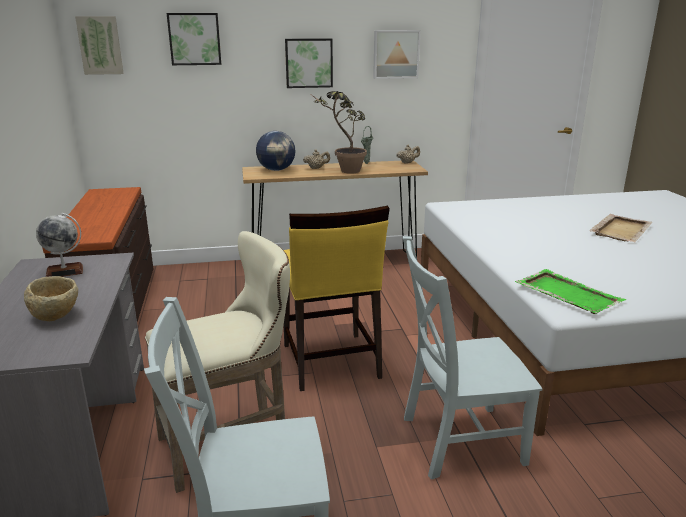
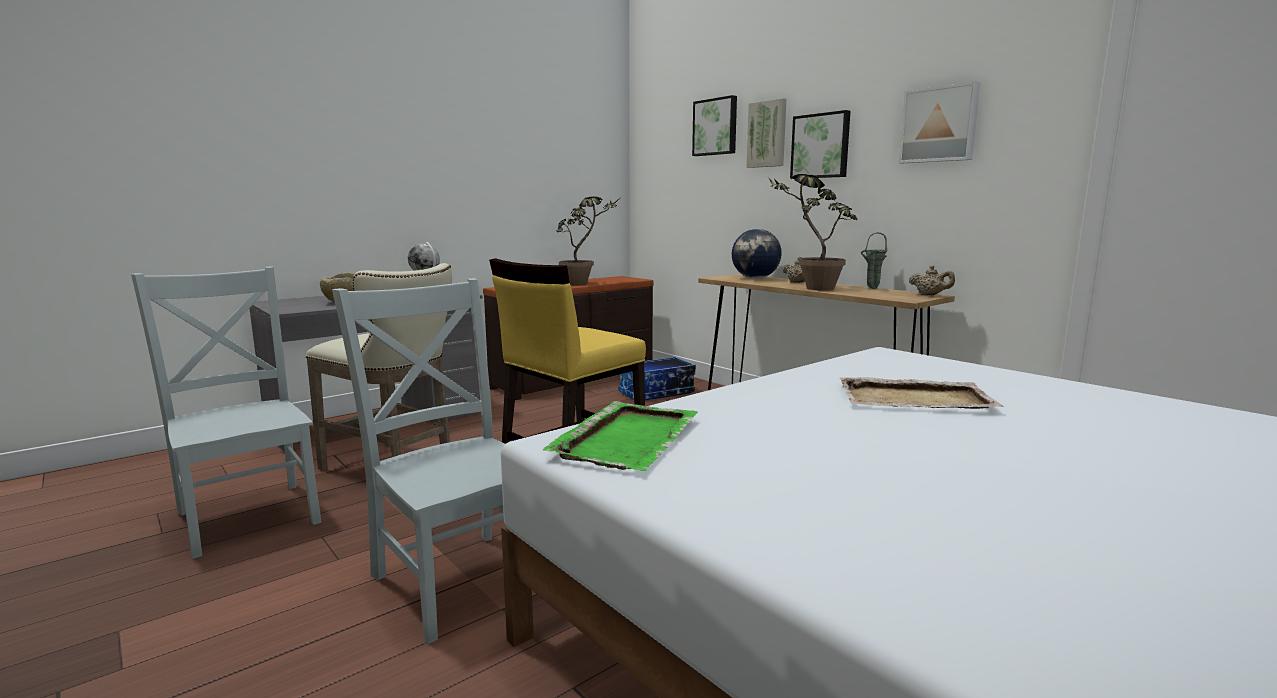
camera: 60 degrees right, 10 degrees down
(100, 45) = (650, 140): picture -> picture (767, 134)
(111, 208) = (584, 283): none -> potted plant
(209, 286) = (656, 393): none -> storage box
(621, 230) = (1082, 455): beige tray -> beige tray (915, 399)

